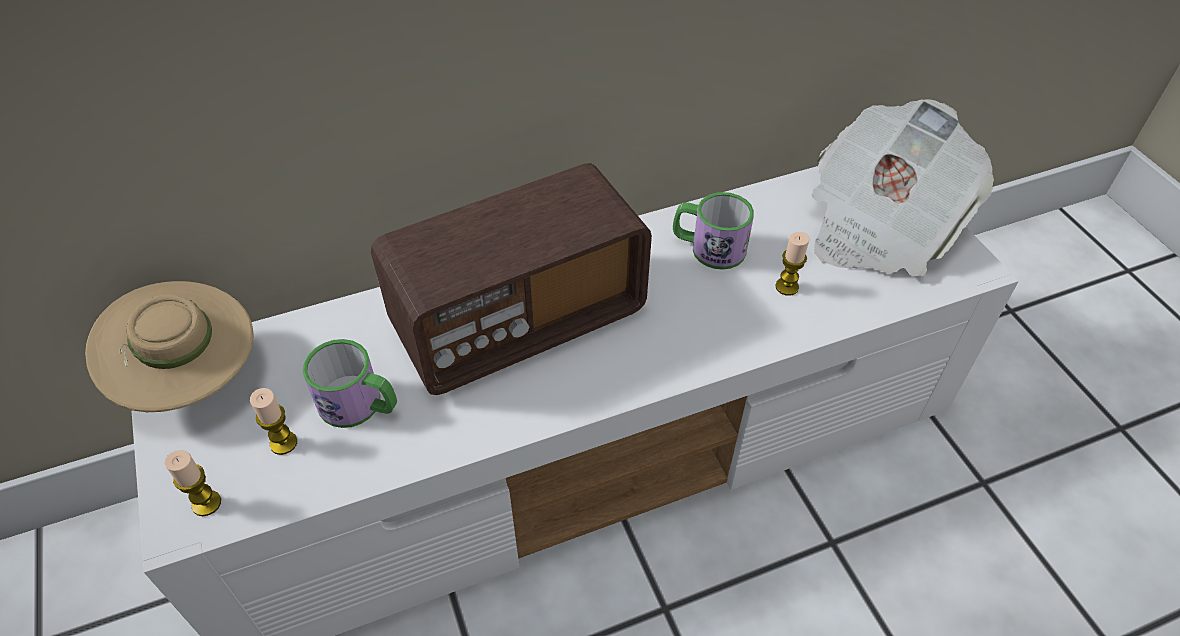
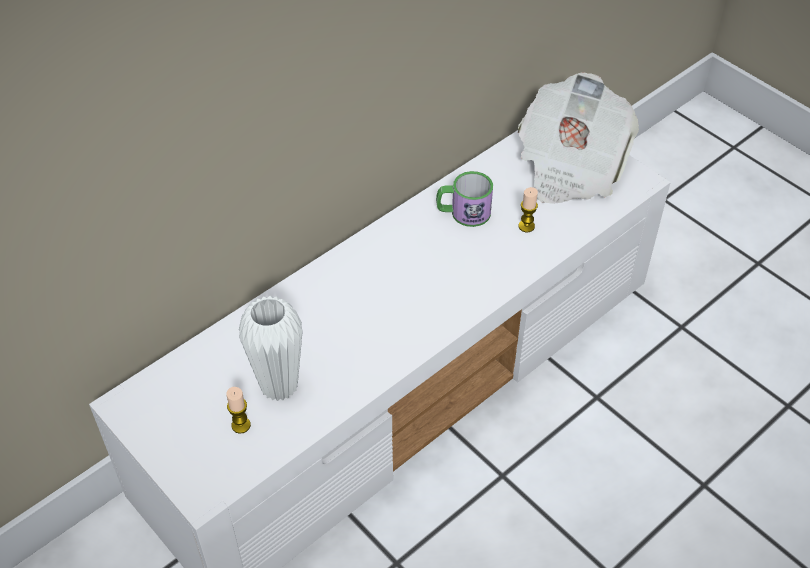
camera: 20 degrees left, 0 degrees up
(192, 380) = (149, 405): beige hat -> none
(206, 503) = (211, 477): candle -> none
(360, 405) = (279, 386): mug -> white vase
(519, 322) = (358, 300): radio -> none

